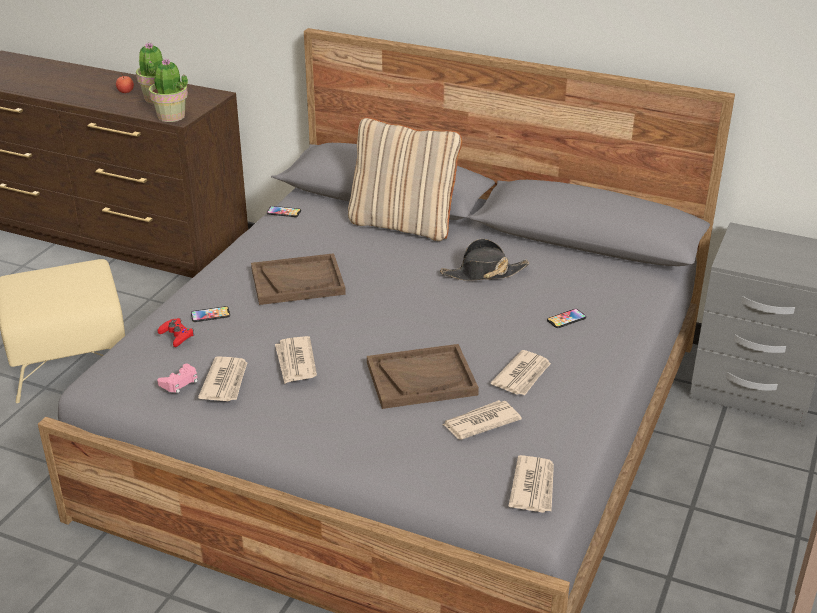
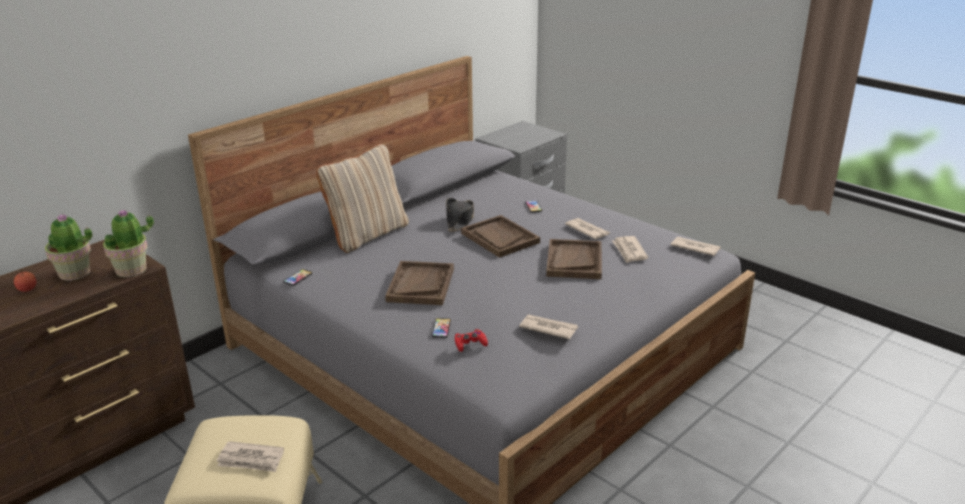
camera: 70 degrees left, 5 degrees down
(180, 382) = (536, 349): pink game controller -> none
(295, 362) = (537, 298): newspaper -> newspaper (251, 459)
(447, 309) = (499, 238): none -> brown tray

